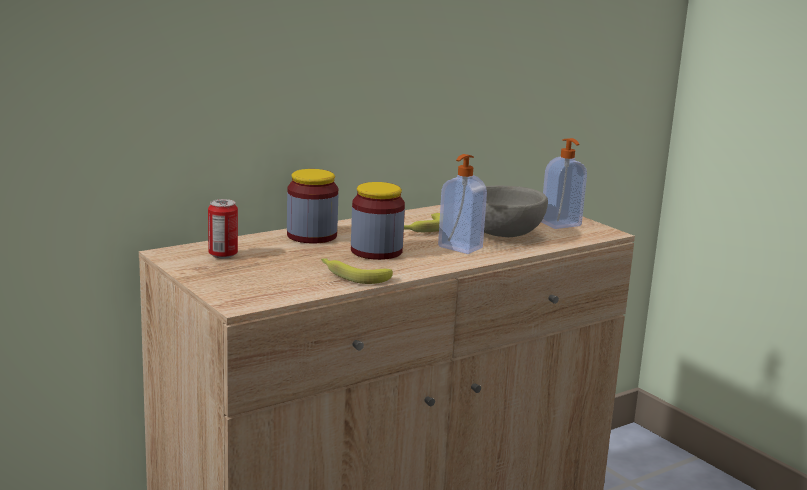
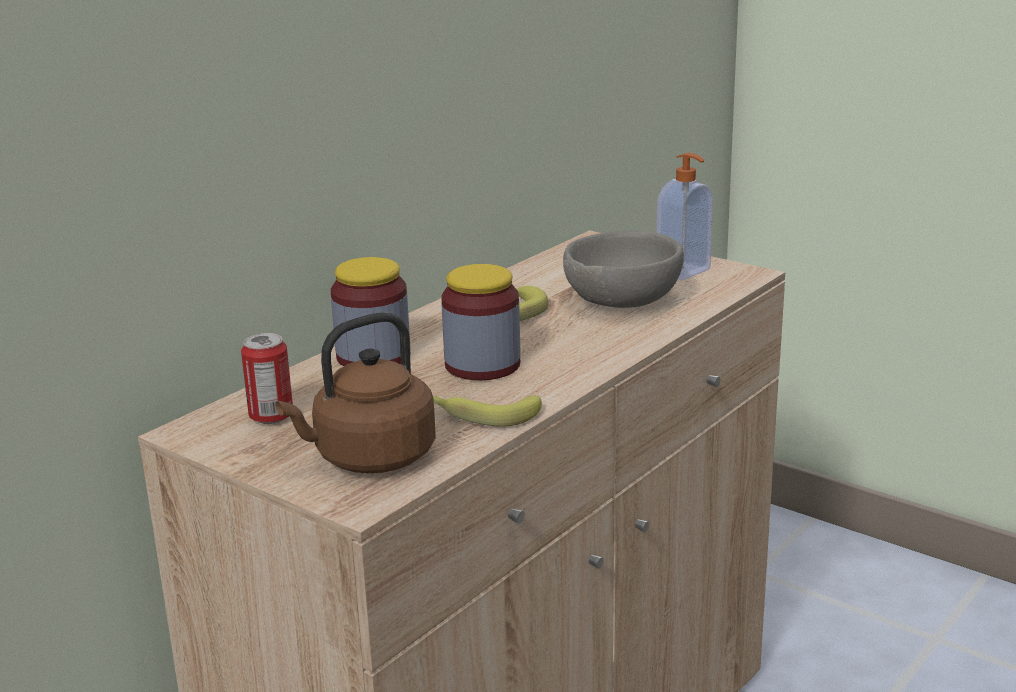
camera: 15 degrees left, 5 degrees up
(263, 284) = (369, 458): none -> brown kettle
(459, 248) = (587, 336): soap dispenser -> none

